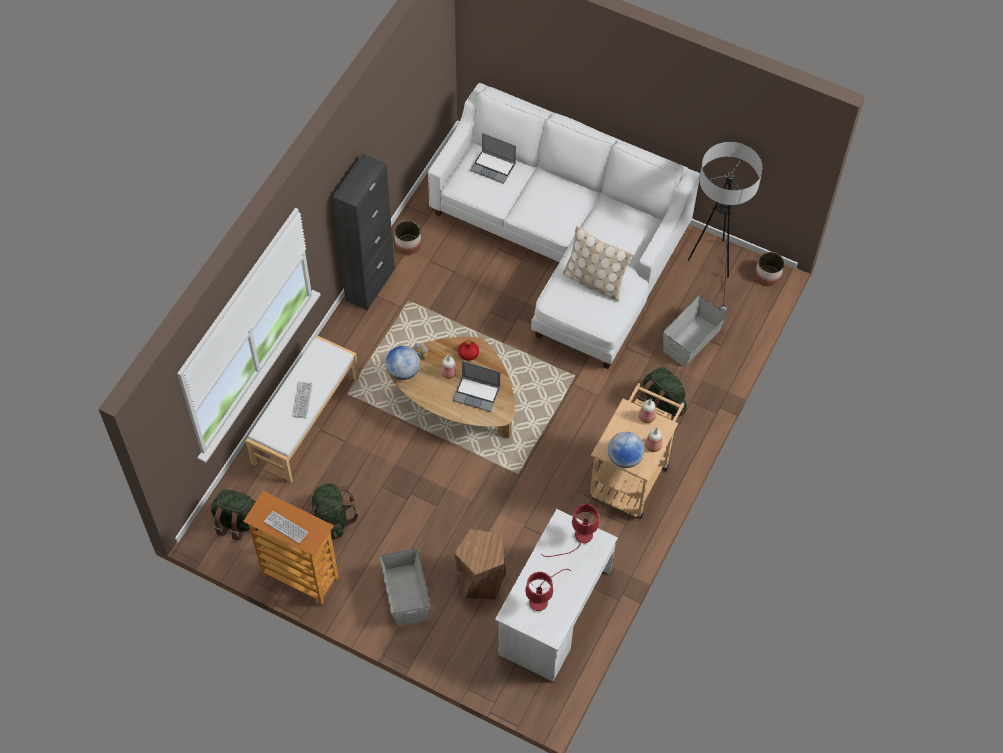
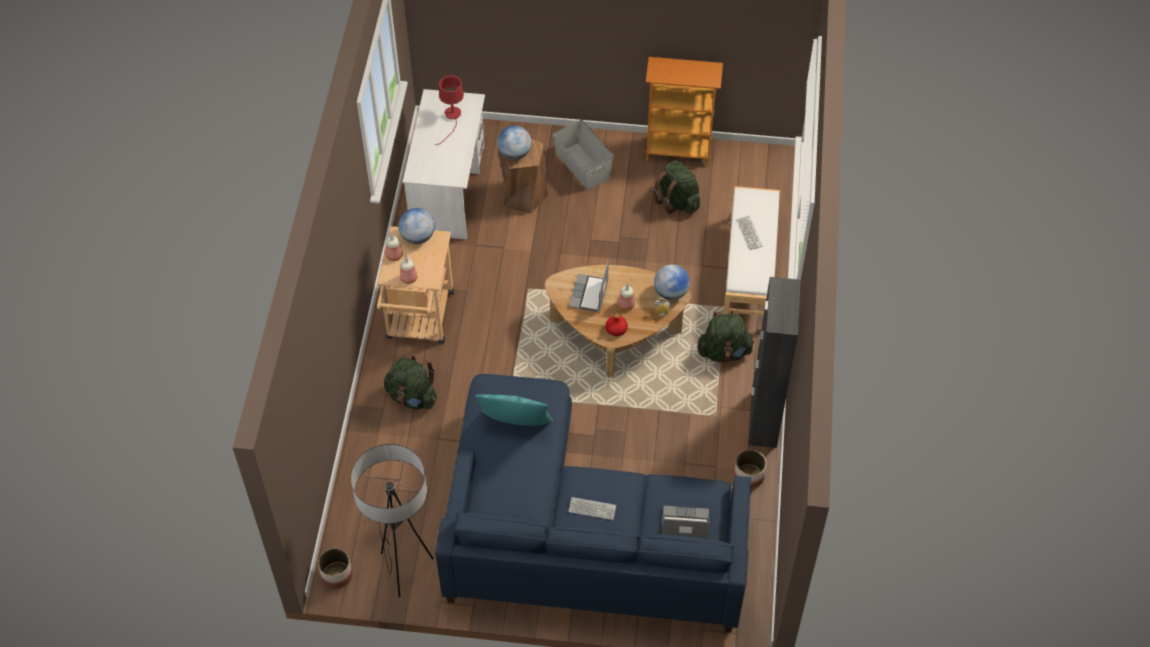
camera: 160 degrees right, 5 degrees down
(238, 521) = (756, 175): green backpack -> green backpack (724, 352)
(286, 527) = (684, 68): keyboard -> keyboard (592, 509)
(477, 394) = (589, 295): laptop -> laptop turned 75 degrees counterclockwise
(489, 550) = (514, 154): none -> globe
(565, 244) = (578, 535): white sofa -> blue sofa
(579, 539) = (436, 170): red table lamp -> none
(594, 281) = (515, 424): beige pillow -> turquoise pillow
(691, 340) = (402, 471): grey storage box -> none

